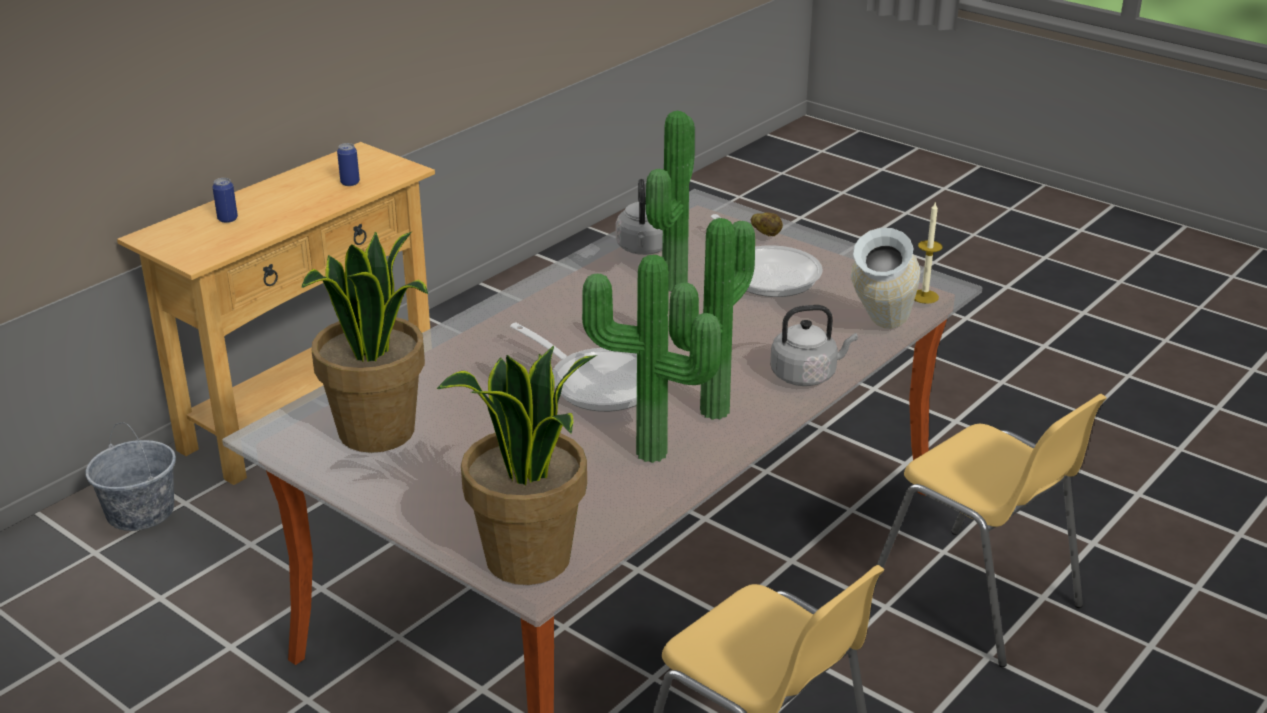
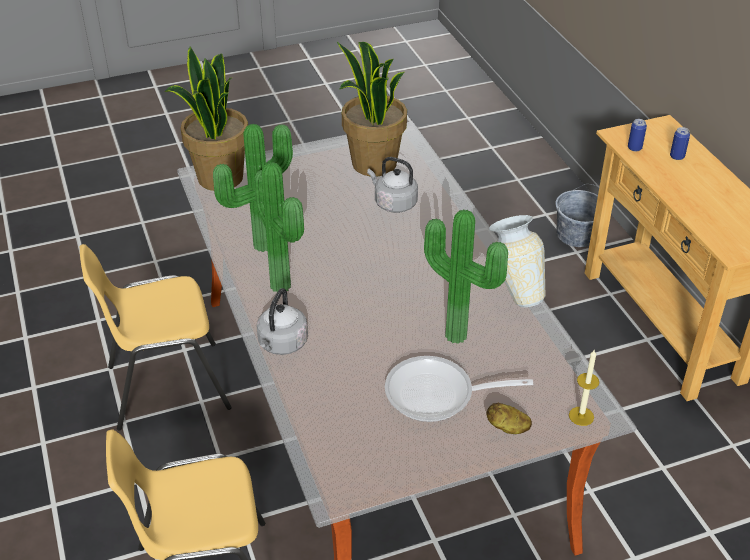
camera: 120 degrees right, 10 degrees up
(350, 183) = (718, 219): can -> can (634, 148)
(597, 382) = (355, 252): frying pan -> none
(644, 249) = (528, 344): grey kettle -> grey kettle (393, 203)
(878, 335) = (297, 408): vase -> vase (514, 292)
(924, 296) = (330, 470): candle -> candle (581, 416)

